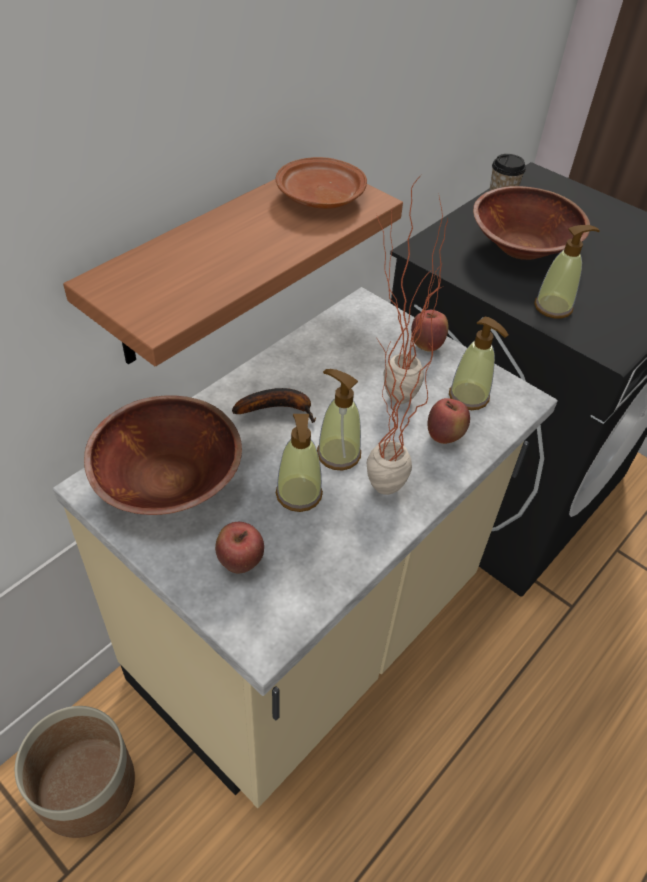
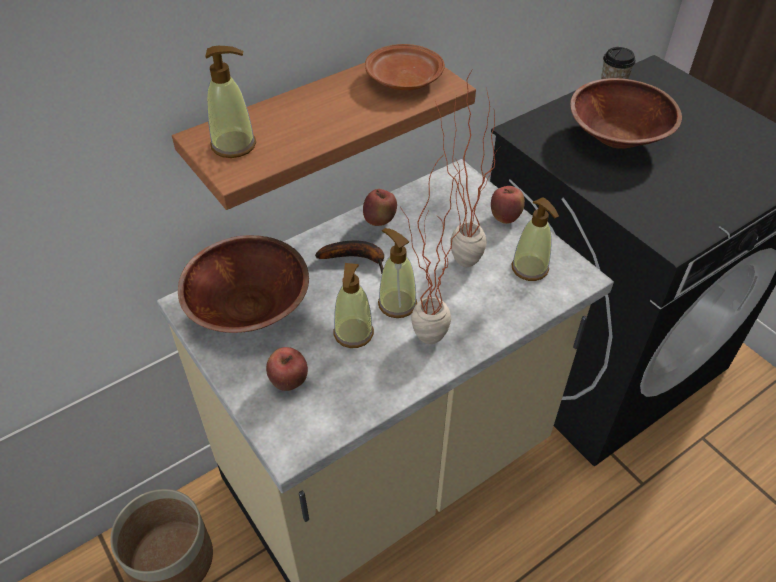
camera: 15 degrees right, 0 degrees up
(444, 436) = (496, 300): apple -> apple (380, 221)
(553, 307) = (629, 195): soap dispenser -> soap dispenser (234, 145)

